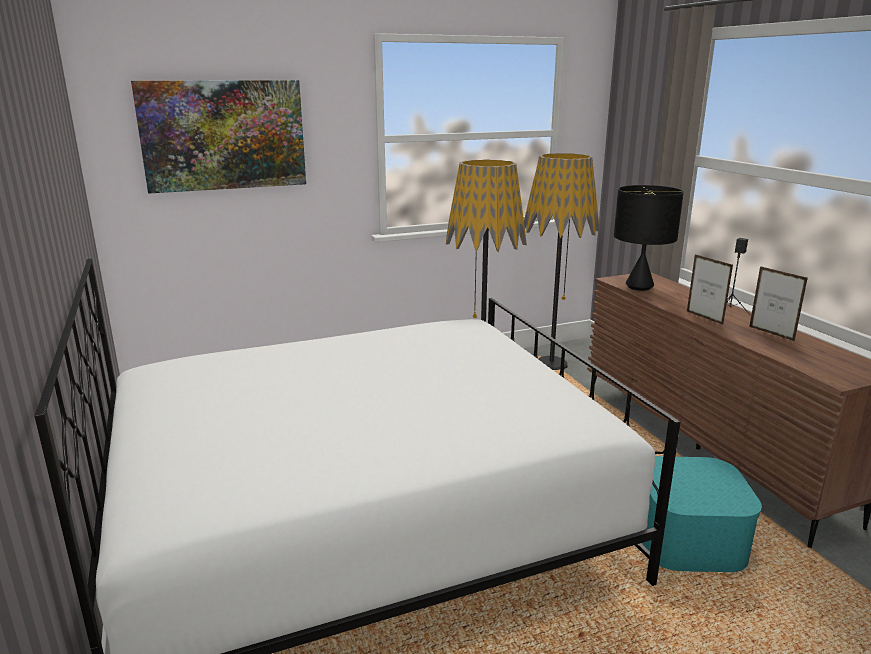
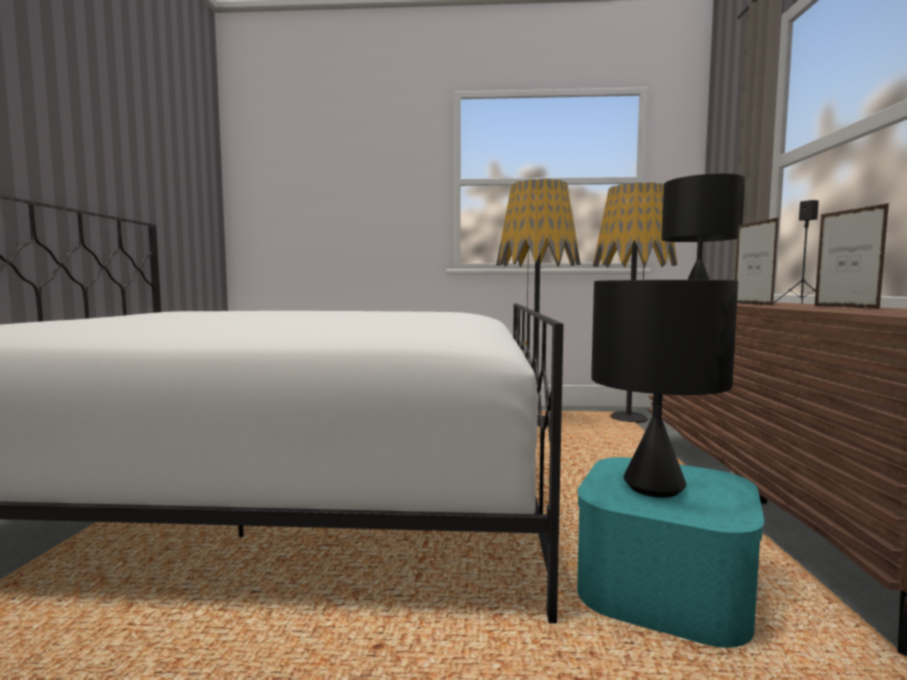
camera: 25 degrees right, 15 degrees down
(224, 135) = (325, 176): picture -> none
(691, 487) = (653, 488): none -> black table lamp

